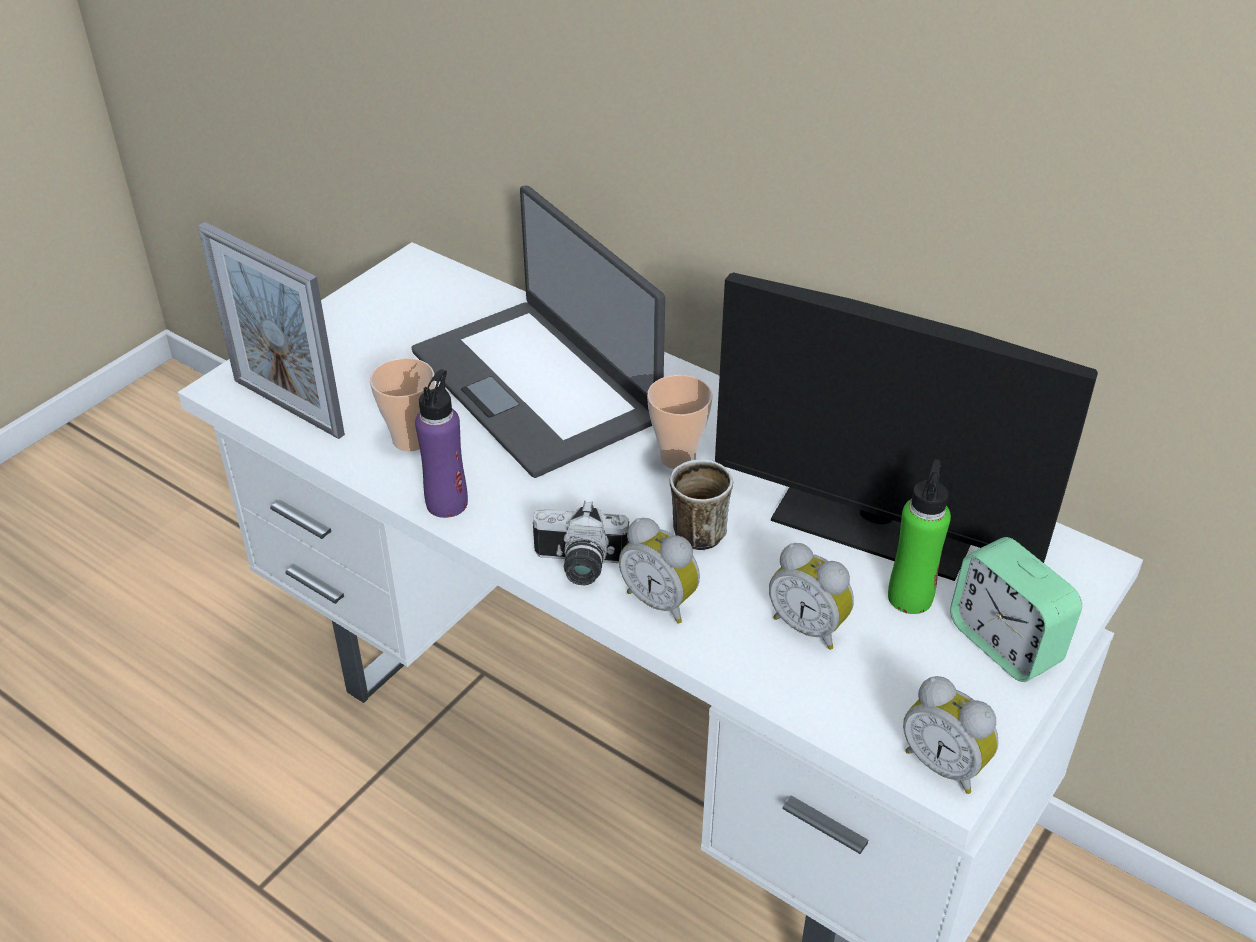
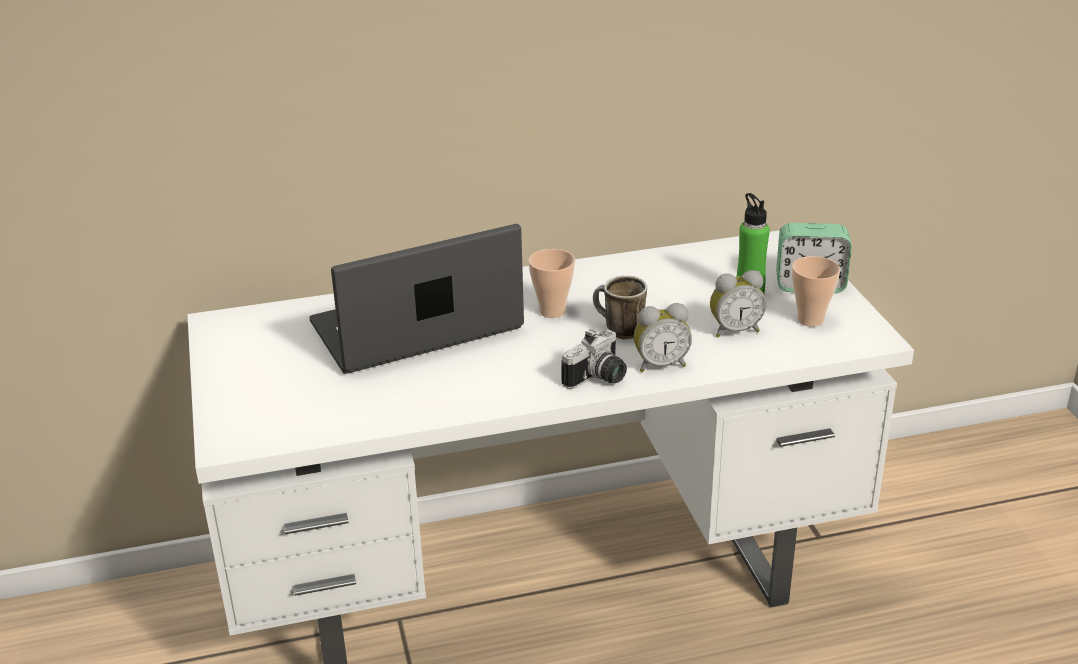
camera: 50 degrees left, 10 degrees down
(288, 407) = (291, 426): picture frame -> none
(410, 440) = (400, 392): cup -> cup (810, 320)
(447, 503) = (480, 402): purple bottle -> none
(537, 385) = (417, 328): laptop -> laptop turned 150 degrees clockwise
(874, 523) = (684, 279): monitor -> none
(945, 764) = (868, 336): alarm clock -> none

